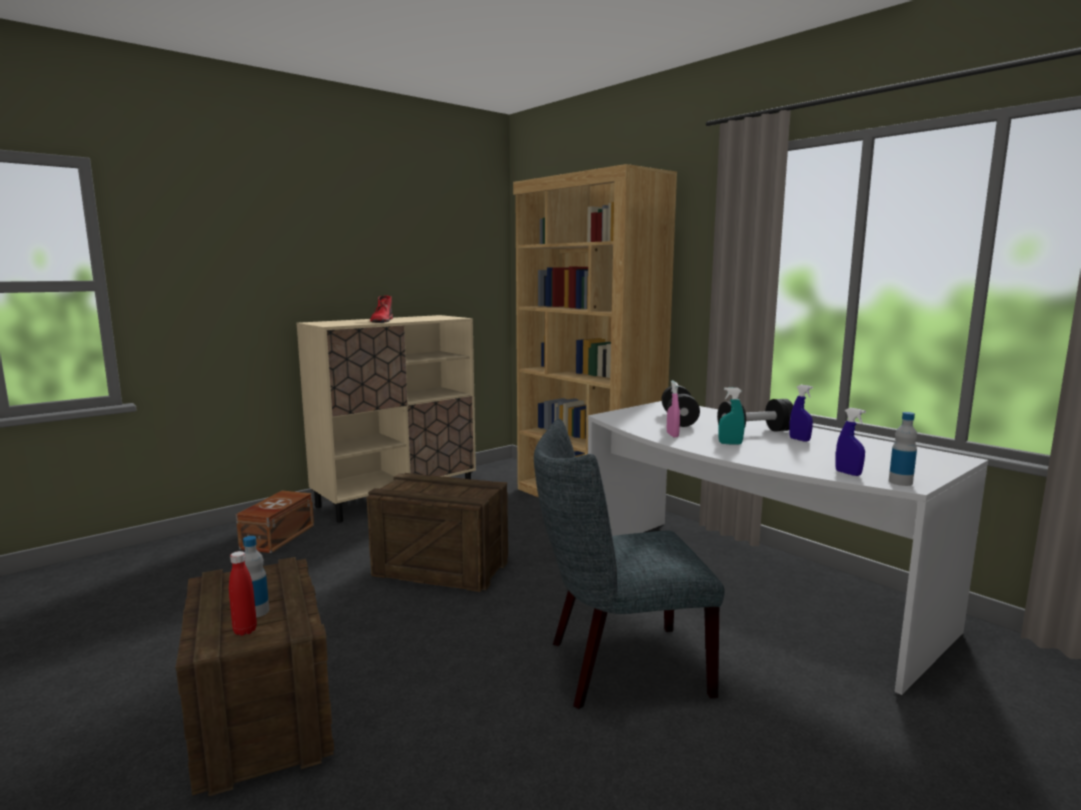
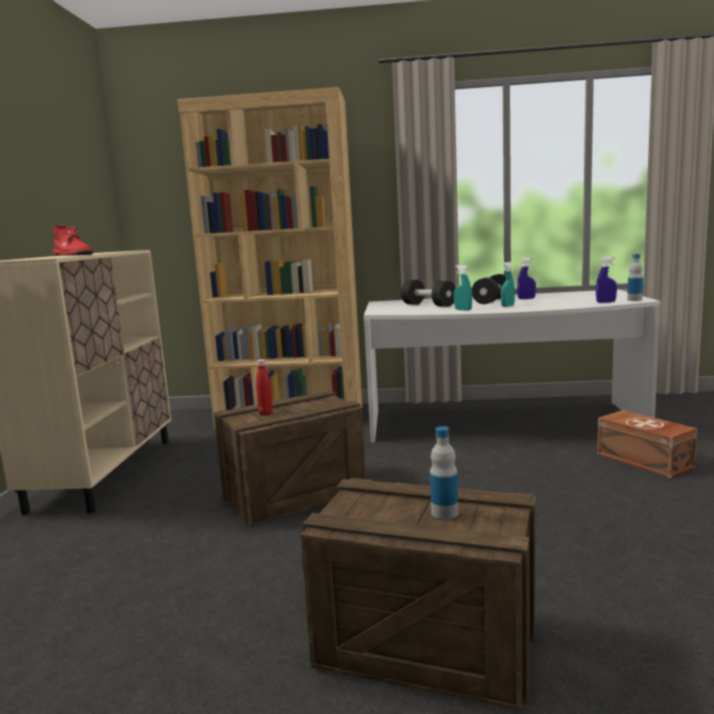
camera: 45 degrees left, 0 degrees up
(245, 630) = (481, 522): red bottle -> red bottle (265, 413)
(276, 537) = (44, 552): brown storage box -> brown storage box (644, 461)
(617, 667) = (541, 484): grey chair -> none
(672, 435) = (463, 310): pink spray bottle -> turquoise spray bottle

